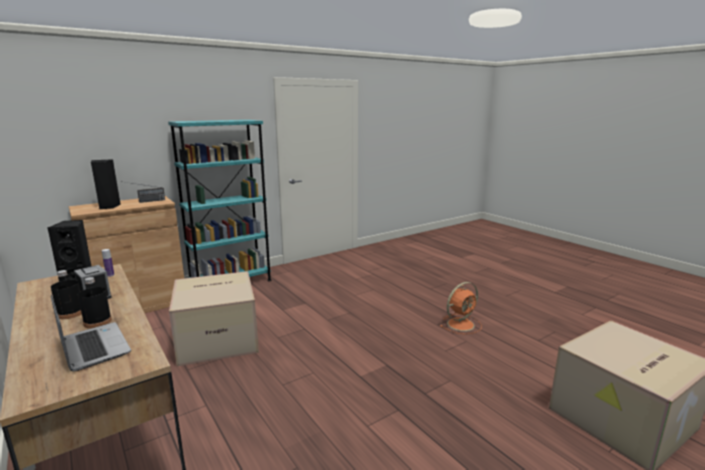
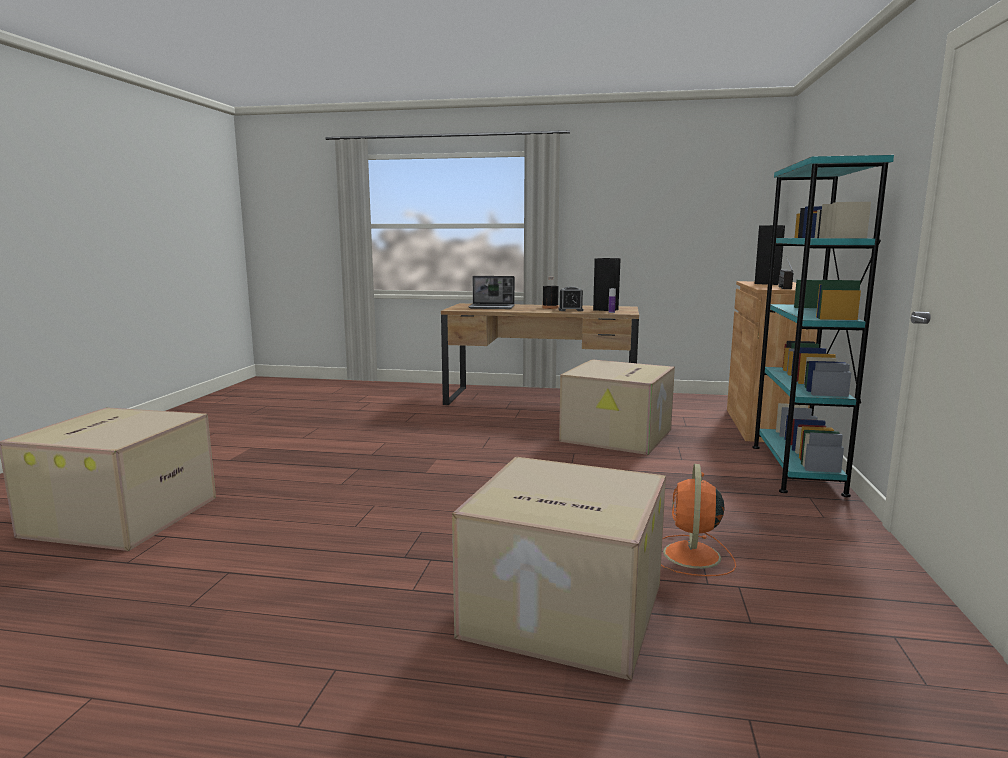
camera: 135 degrees right, 5 degrees down
(97, 322) = (524, 309): black bottle -> none
(426, 284) = (560, 610): none -> cardboard box
(461, 324) = (384, 548): orange fan -> orange fan (692, 556)

